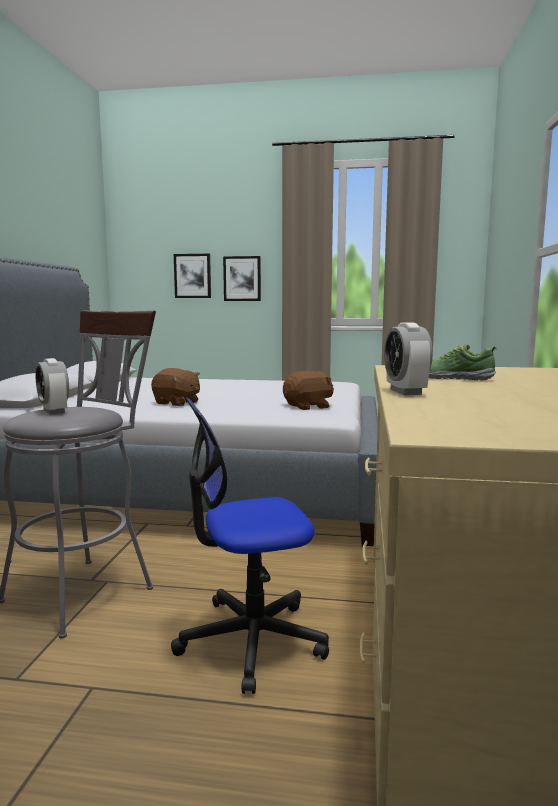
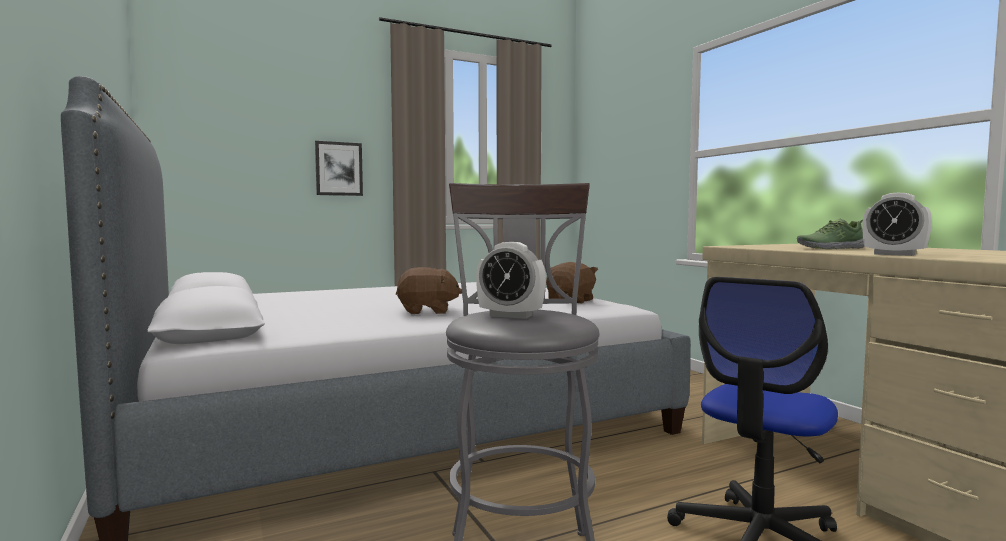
camera: 35 degrees left, 5 degrees down
(192, 276) = (272, 162): picture -> none

